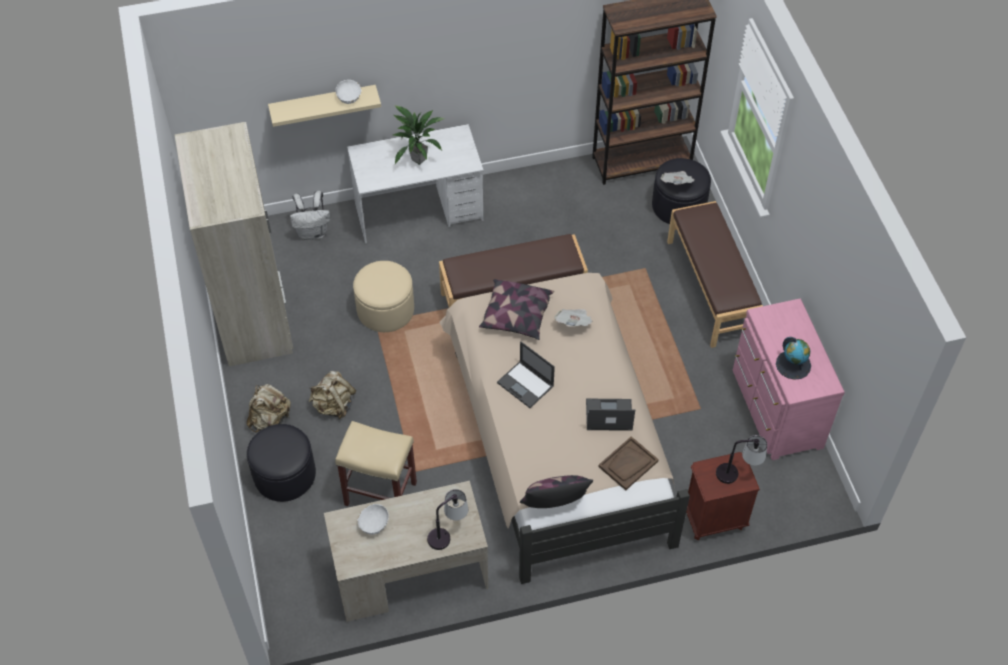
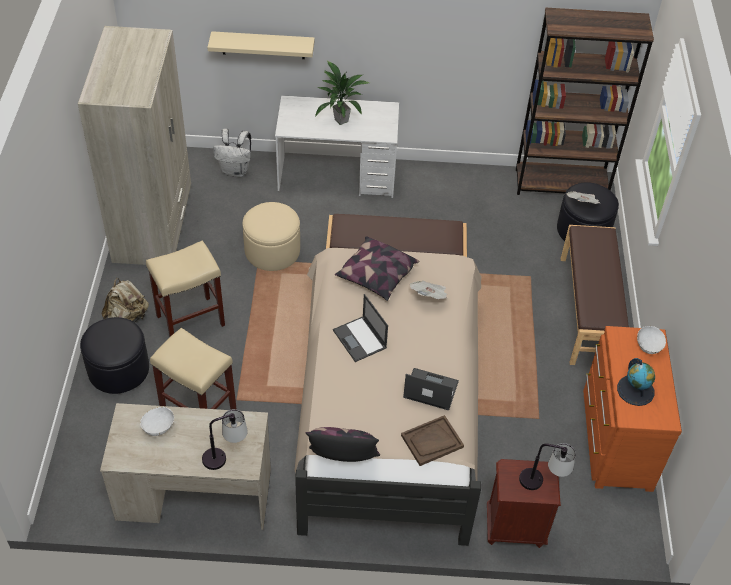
camera: 15 degrees right, 5 degrees down
(334, 405) = (189, 321): beige backpack -> beige stool
(349, 98) = (285, 43): white bowl -> white bowl (649, 346)
(775, 409) = (614, 439): pink dresser -> orange dresser

